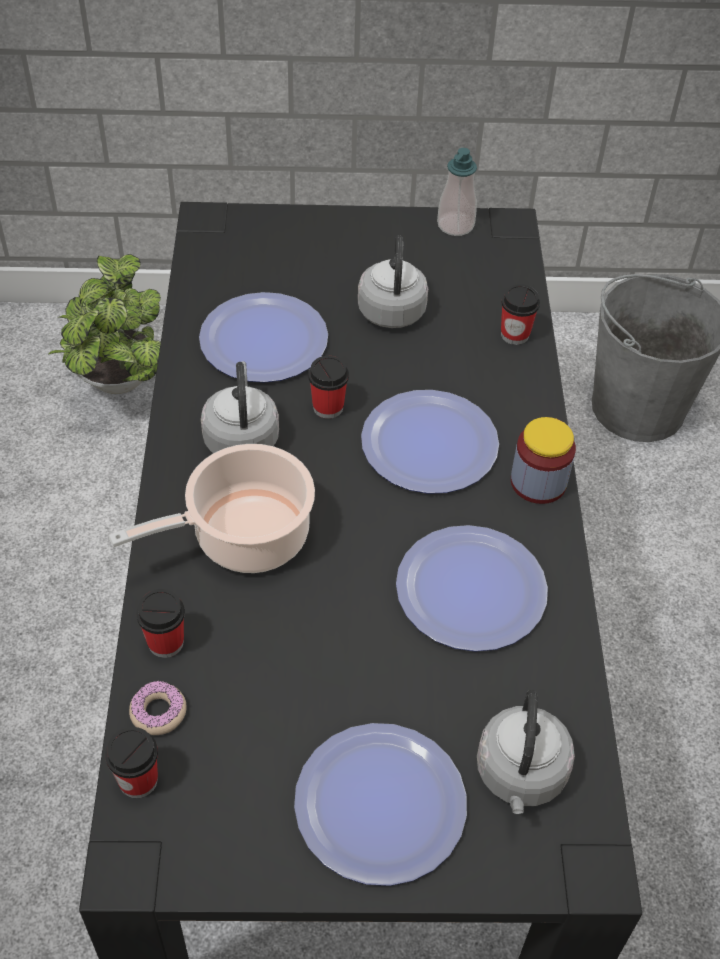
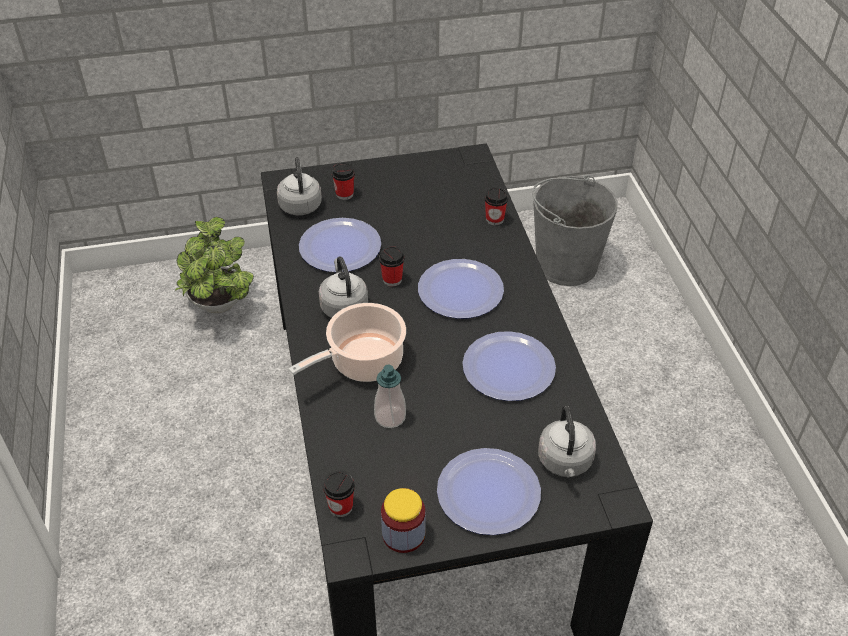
camera: 10 degrees left, 5 degrees down
(158, 712) = (341, 468): donut -> none
(165, 642) = (333, 429): cup -> cup (344, 194)
(392, 309) = (414, 216): grey kettle -> grey kettle (300, 204)
(455, 225) = (440, 160): soap dispenser -> soap dispenser (390, 417)
(538, 482) = (532, 301): jar -> jar (403, 534)

